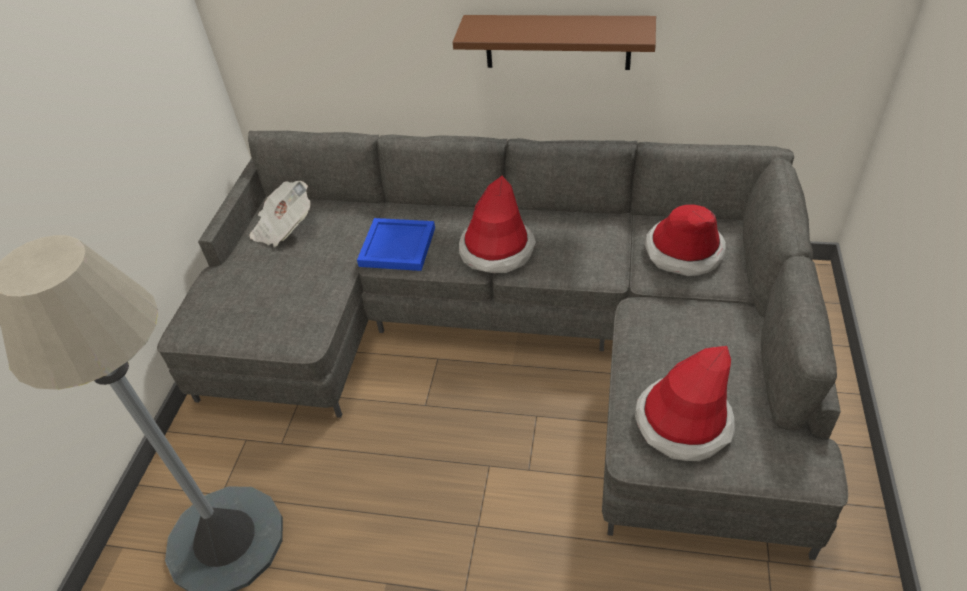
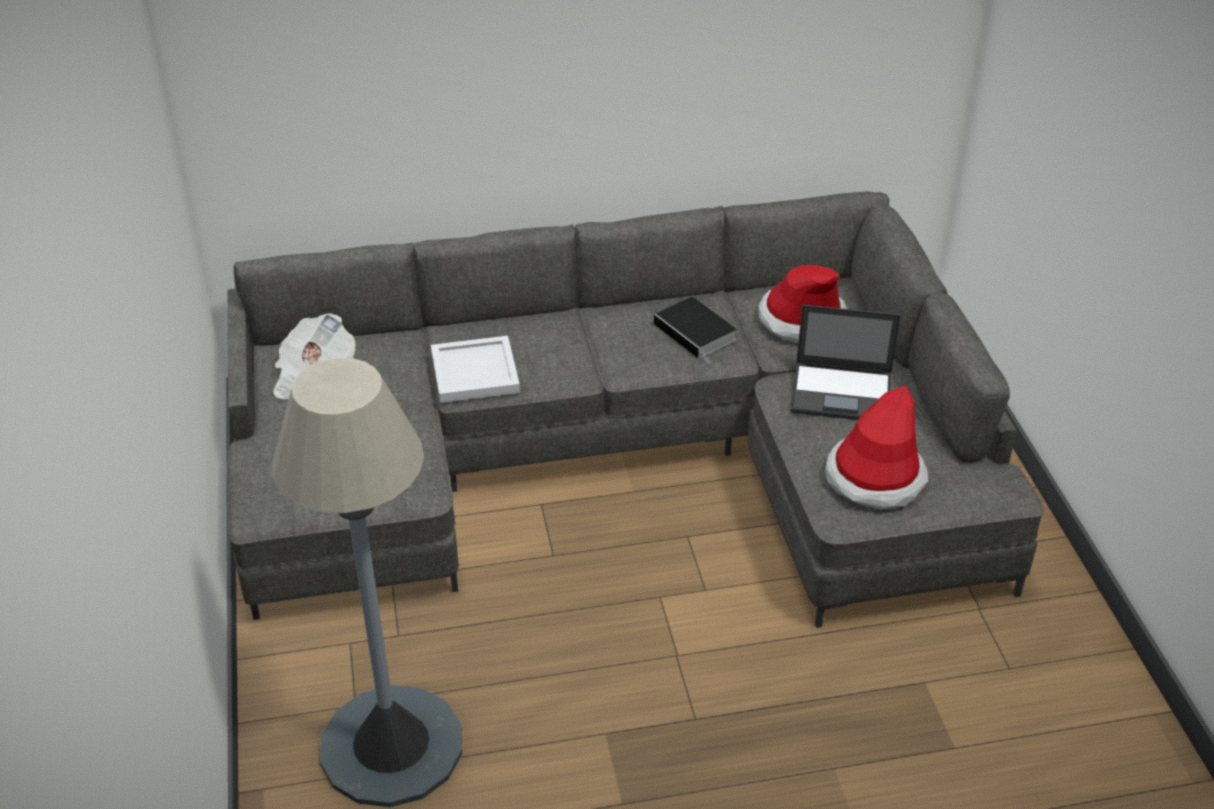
camera: 25 degrees left, 5 degrees down
(398, 247) = (476, 373): blue tray -> white tray
(497, 250) = (596, 355): hat -> none
(557, 42) = (625, 107): brown shelf -> none
(588, 246) = (697, 333): none -> book
(690, 329) = (843, 393): none -> laptop

